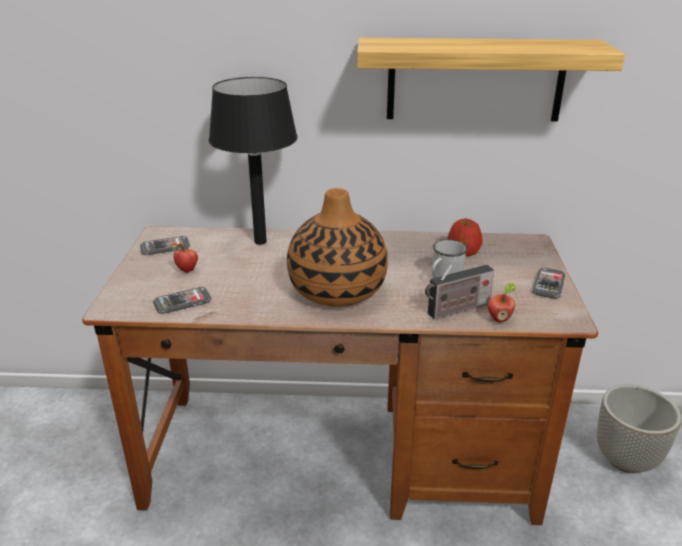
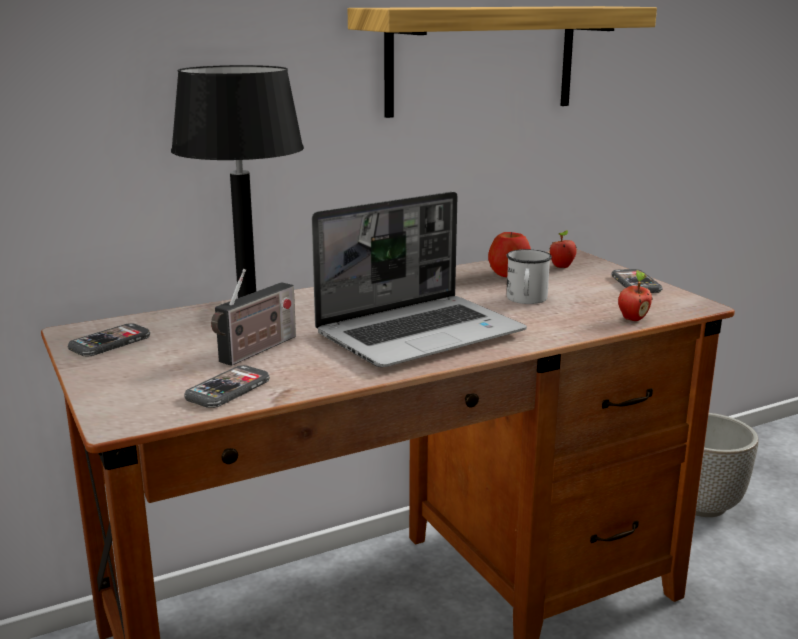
camera: 30 degrees left, 10 degrees down
(187, 271) = (184, 358): apple -> apple (562, 267)
(337, 290) = (421, 333): vase -> laptop
(456, 310) = (579, 321): radio -> radio (256, 351)

